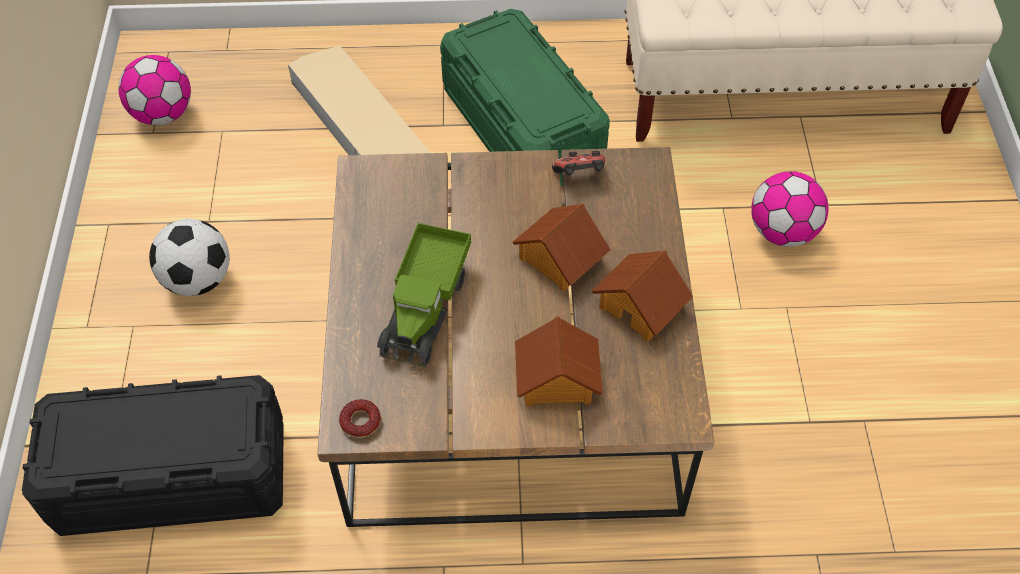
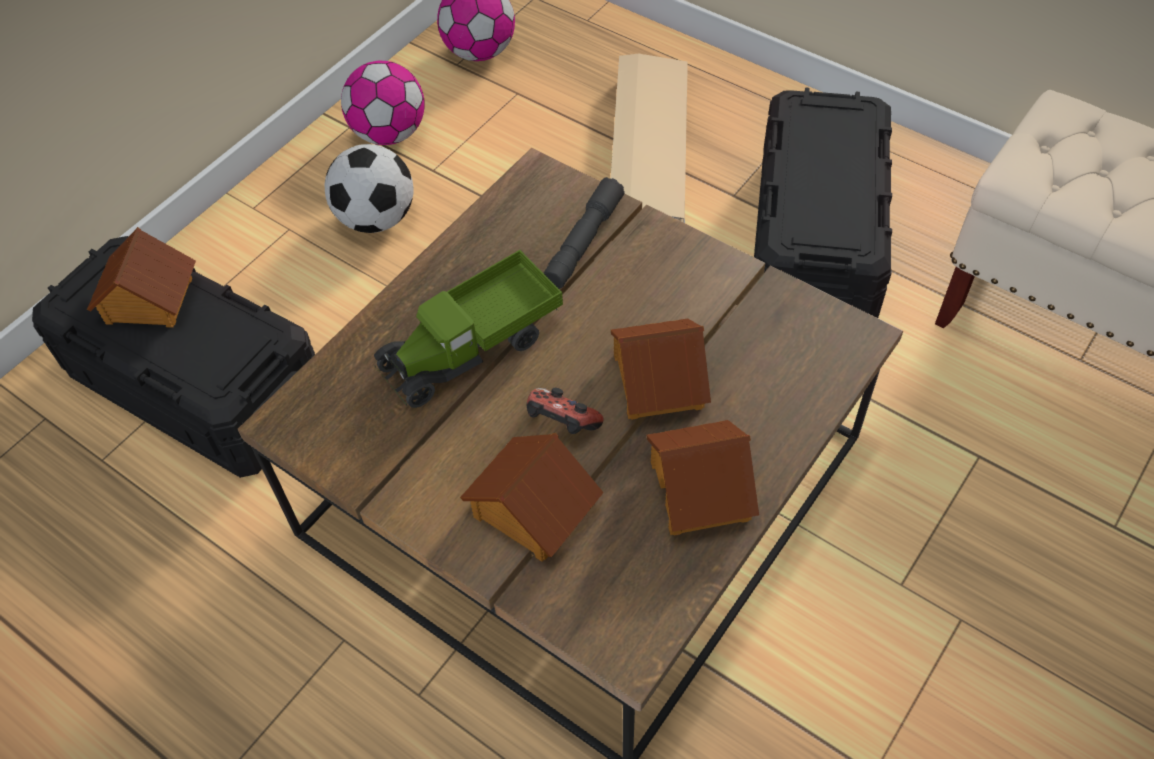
camera: 40 degrees right, 0 degrees up
(121, 427) = (148, 301): none -> toy house
(360, 421) = (303, 423): donut -> none
(434, 199) = (583, 242): none -> grey flashlight
(522, 129) = (814, 242): green storage box -> black storage box
(580, 175) = (764, 304): game controller -> game controller (562, 425)
(782, 232) = (1032, 528): football -> football (389, 134)

